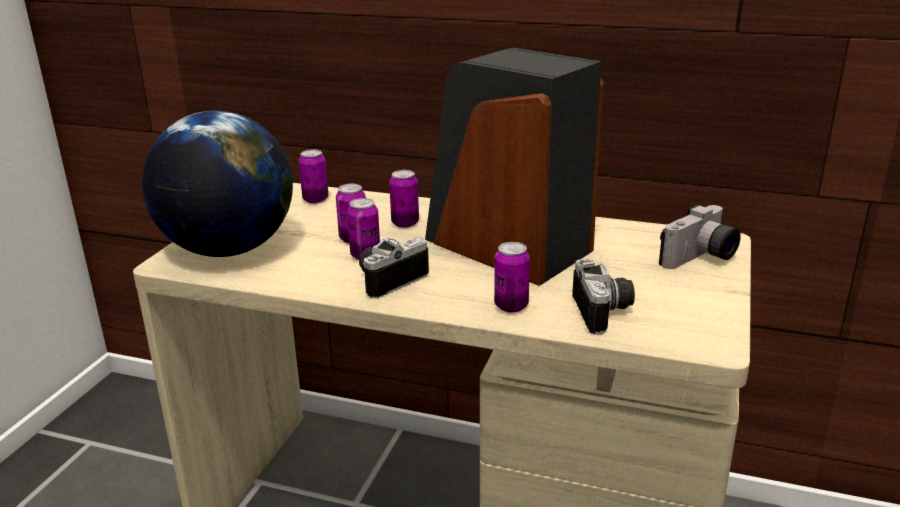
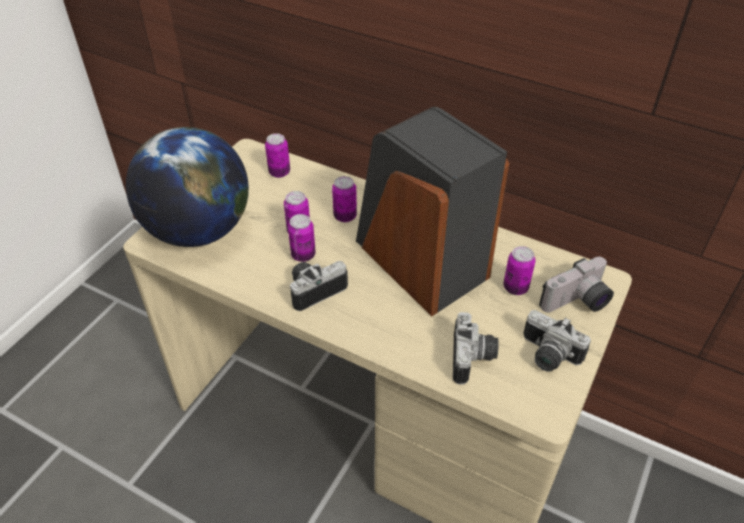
camera: 10 degrees right, 20 degrees up
(511, 306) = (402, 338): can -> can (515, 287)
(688, 301) = (547, 356): none -> camera

